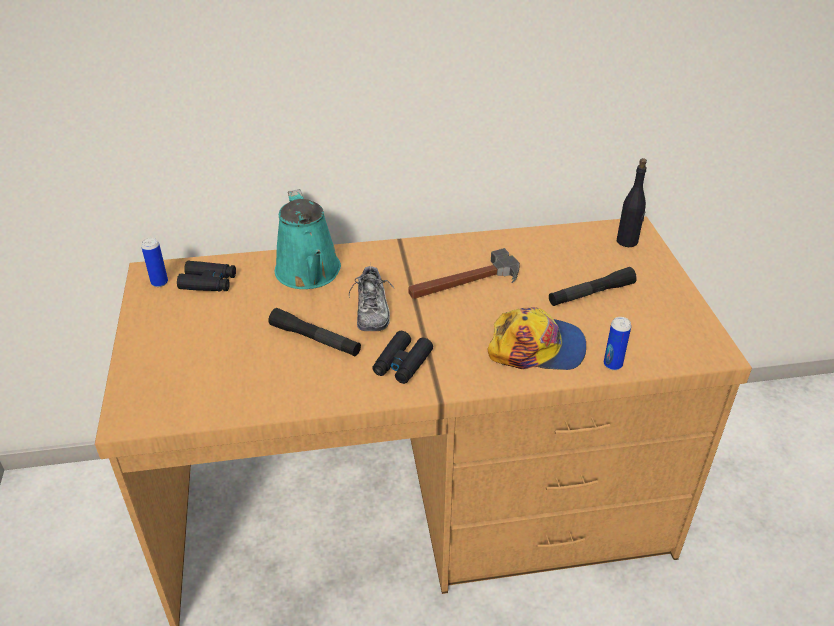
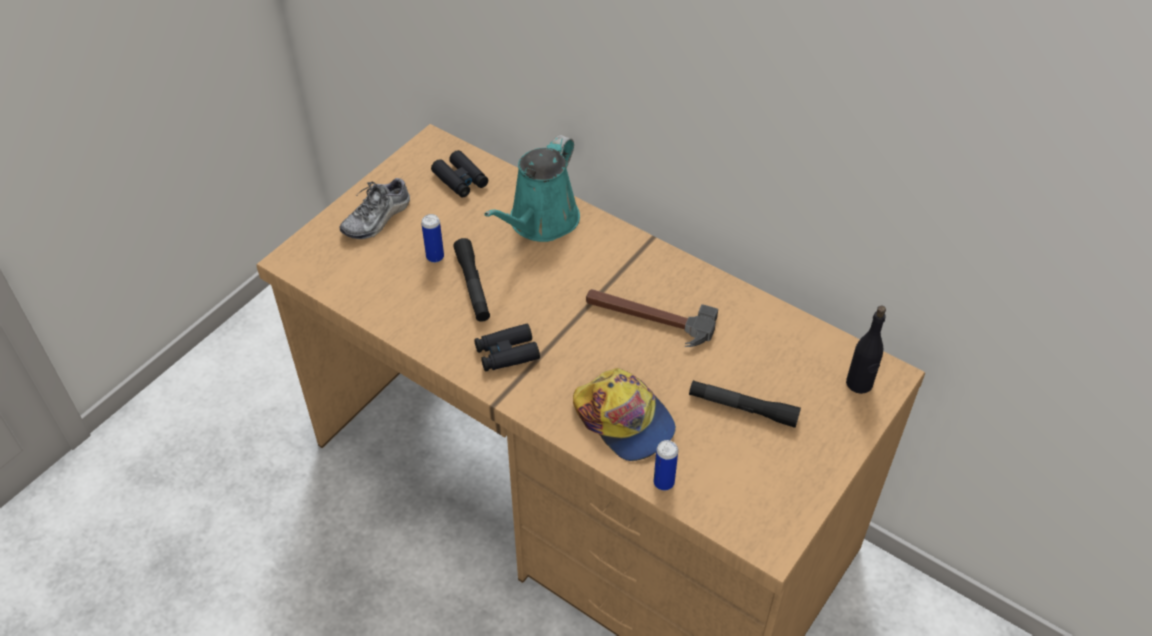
camera: 45 degrees right, 10 degrees up
(159, 282) = (428, 157): can -> can (435, 257)
(372, 310) = (544, 290): shoe -> shoe (377, 218)

